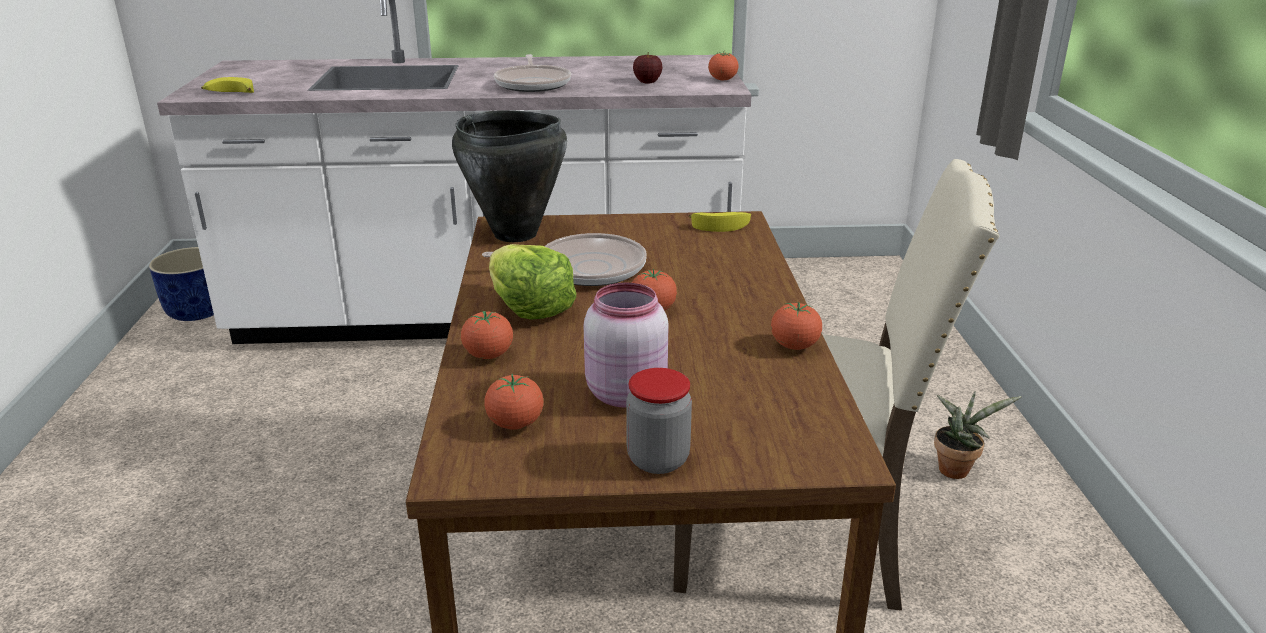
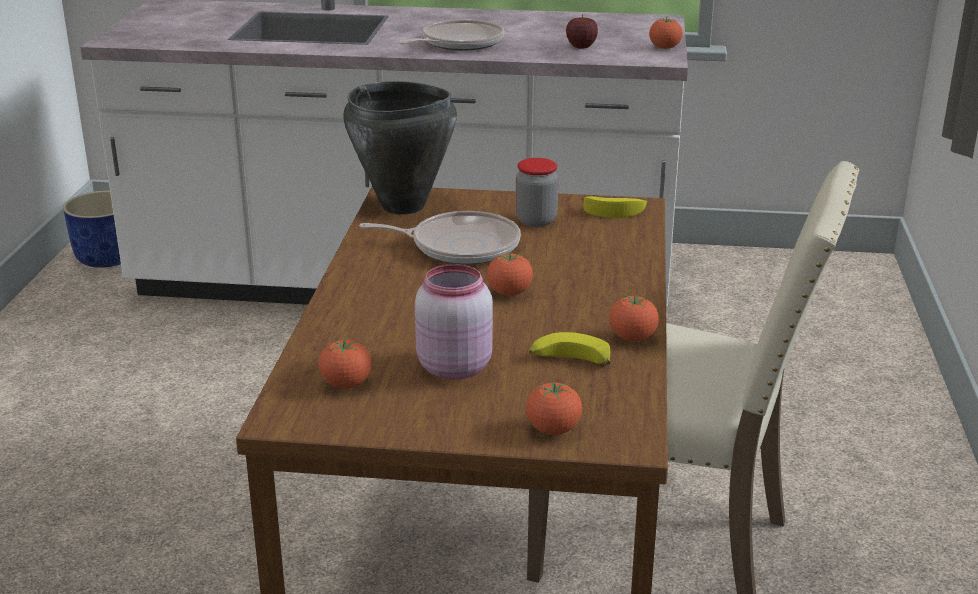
camera: 10 degrees right, 0 degrees up
(229, 93) = (150, 39): banana -> banana (569, 361)
(488, 355) = (341, 322): tomato -> tomato (553, 430)
(529, 308) = (393, 281): lettuce -> none
(533, 84) = (459, 43): frying pan -> frying pan turned 135 degrees counterclockwise
(658, 460) = (461, 426): jar -> jar (536, 220)
(956, 469) = (870, 494): potted plant -> none

